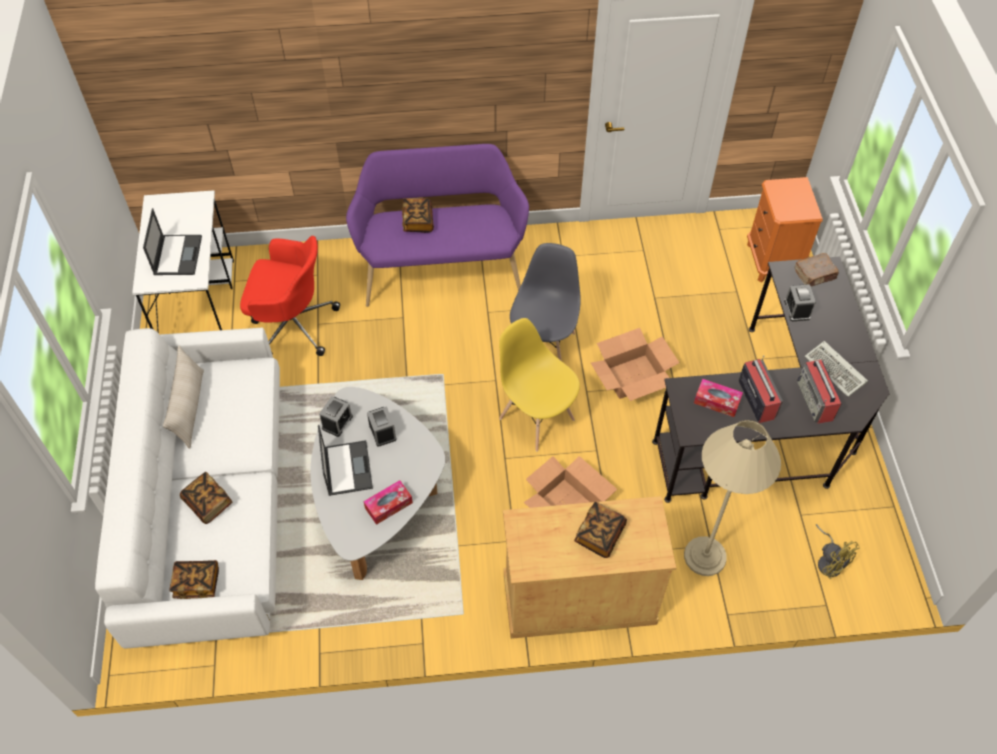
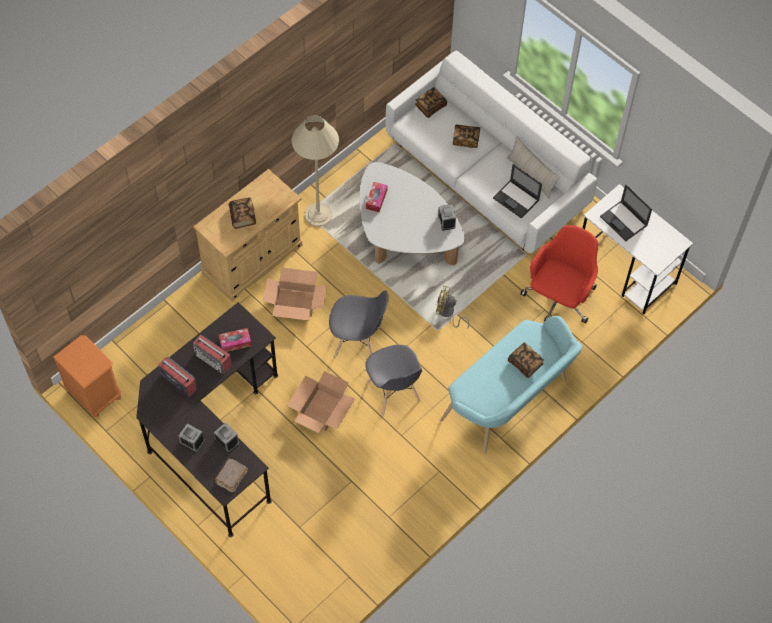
camera: 140 degrees right, 5 degrees up
(292, 324) = (559, 299): red office chair -> red office chair turned 150 degrees clockwise
(347, 467) = (416, 203): laptop -> laptop (516, 199)
(382, 432) = (417, 232): alarm clock -> alarm clock (192, 441)
(441, 269) = (509, 402): purple bench -> turquoise bench
(536, 418) = (358, 342): yellow chair -> grey chair
(705, 556) = (199, 326): beige floor lamp -> beige floor lamp (318, 215)
(772, 261) = (291, 574): orange nightstand -> orange nightstand (94, 394)
(829, 561) = (127, 370): yellow fan -> yellow fan (447, 313)
(836, 371) = (176, 411): keyboard -> none

